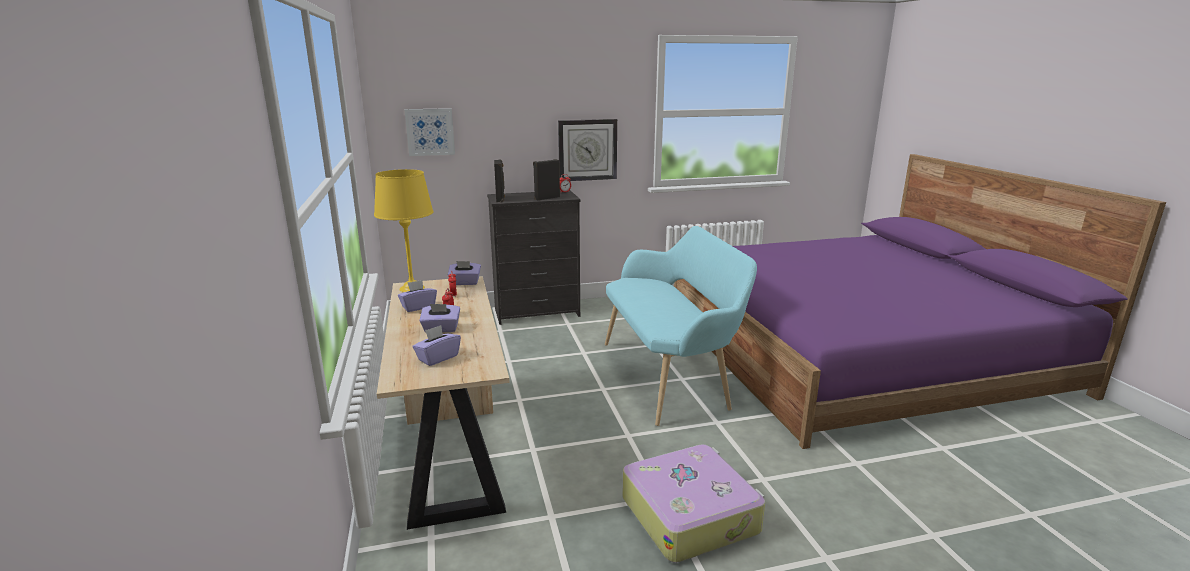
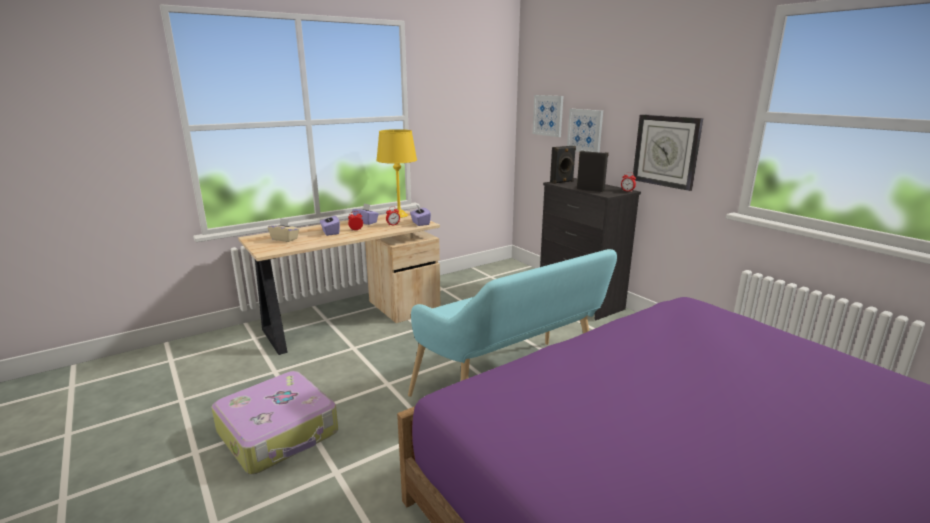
camera: 70 degrees right, 0 degrees up
(438, 358) = (285, 239): purple tissue box -> beige tissue box
(490, 143) = (585, 131): none -> picture

